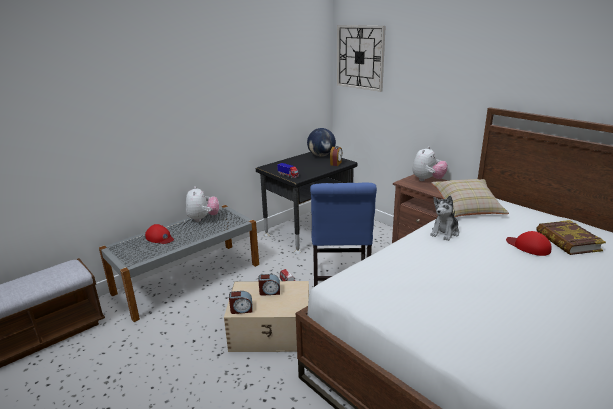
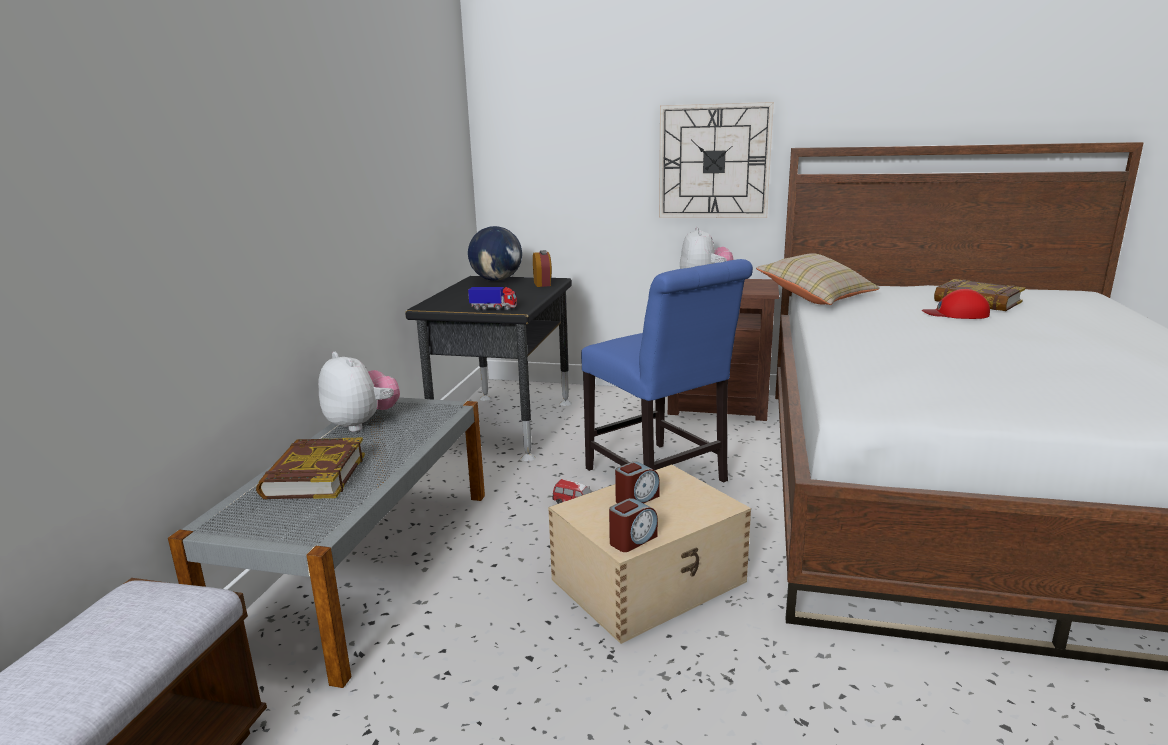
camera: 35 degrees left, 5 degrees down
(160, 238) = (314, 476): red cap -> book
(360, 57) = (534, 97): wall clock -> wall clock (714, 161)
(445, 232) = (848, 322): plush toy -> none

